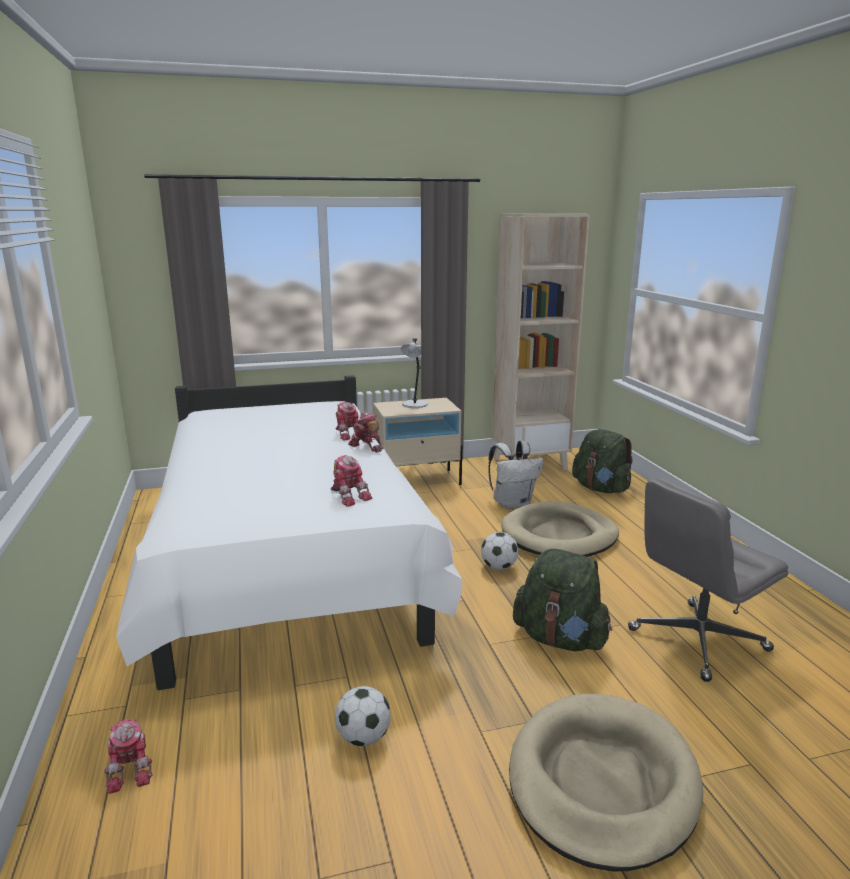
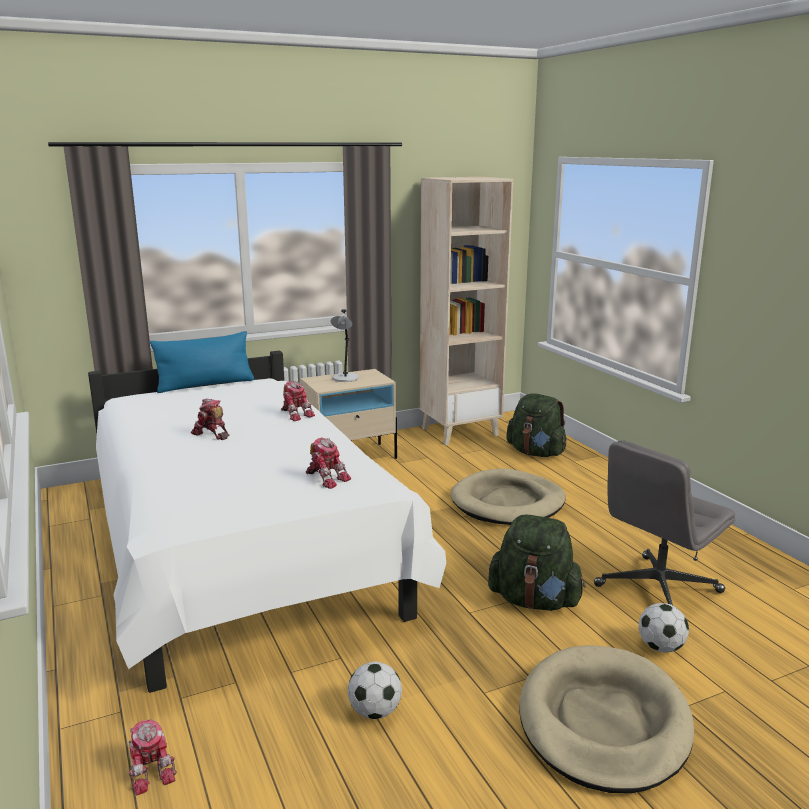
camera: 10 degrees left, 0 degrees up
(280, 403) = (205, 385): none -> blue pillow
(367, 446) = (321, 426): toy robot -> toy robot (211, 434)
(499, 567) = (458, 538): football -> football (660, 647)
(512, 503) = (454, 474): white backpack -> none

